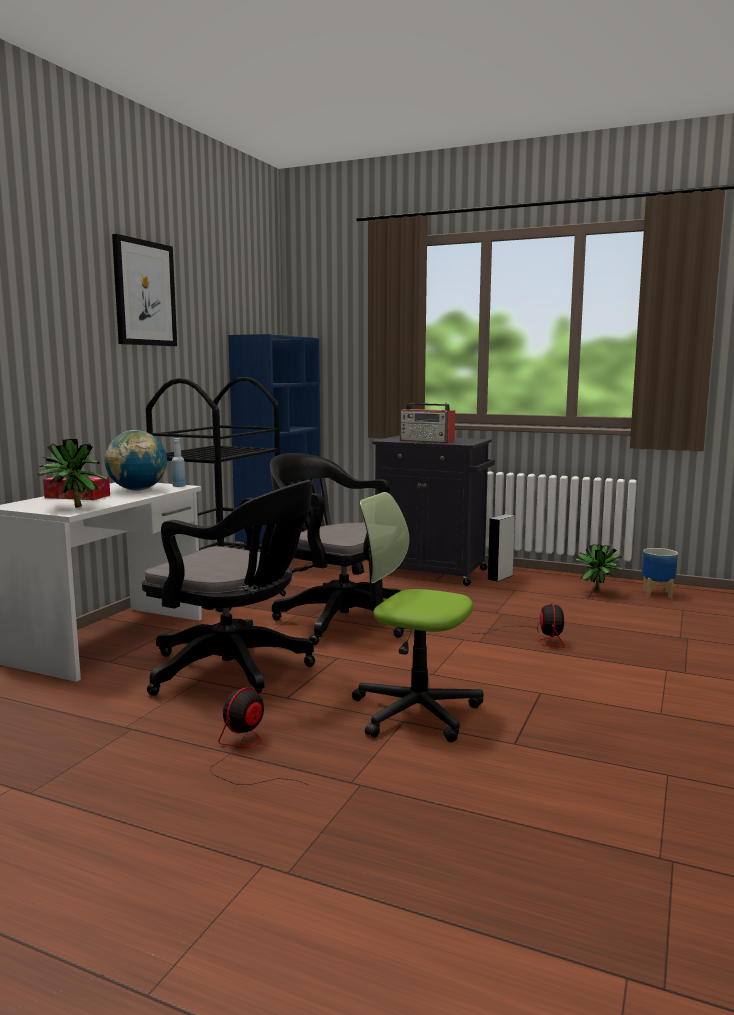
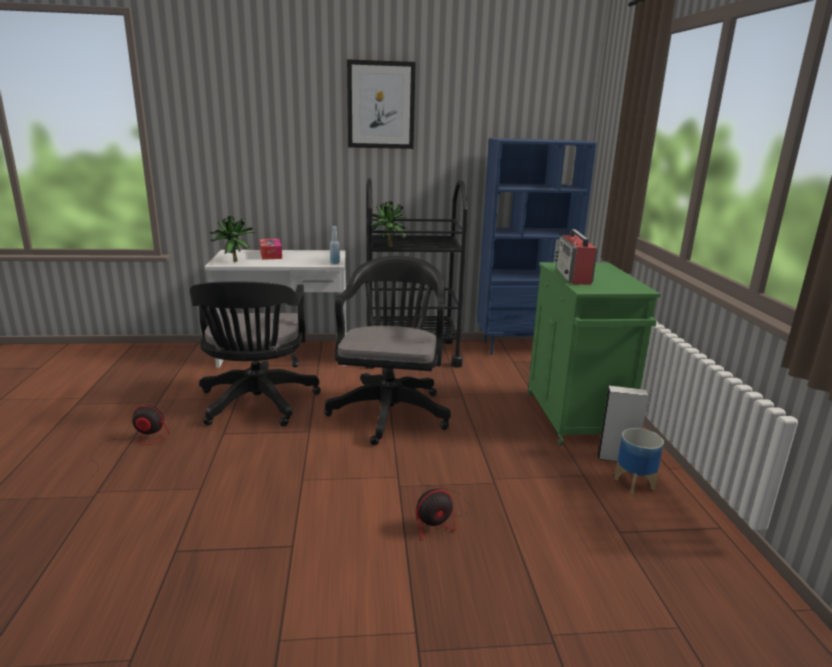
camera: 60 degrees right, 10 degrees up
(137, 490) = (308, 259): globe -> none
(415, 711) = (220, 489): office chair -> none
(433, 572) = (576, 418): black cabinet -> green cabinet
(598, 592) = (655, 536): potted plant -> potted plant (387, 247)
(656, 594) = (722, 591): planter -> planter (633, 483)

